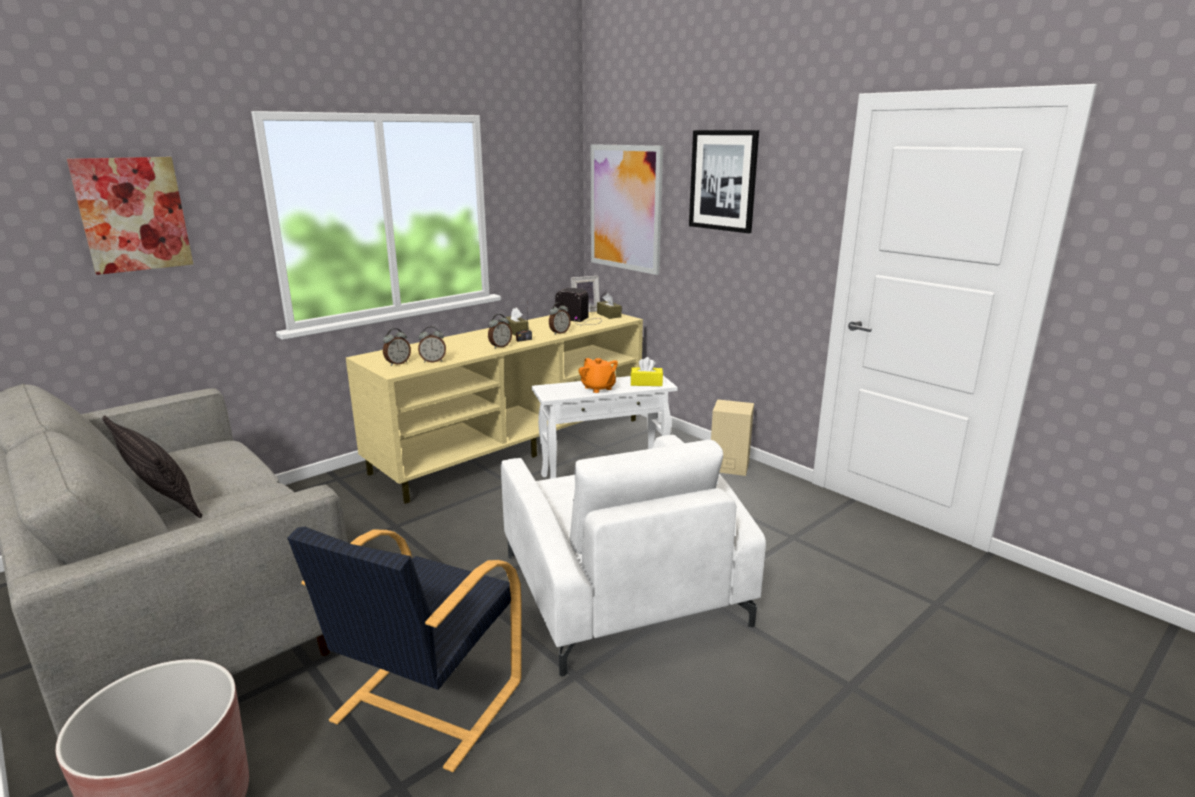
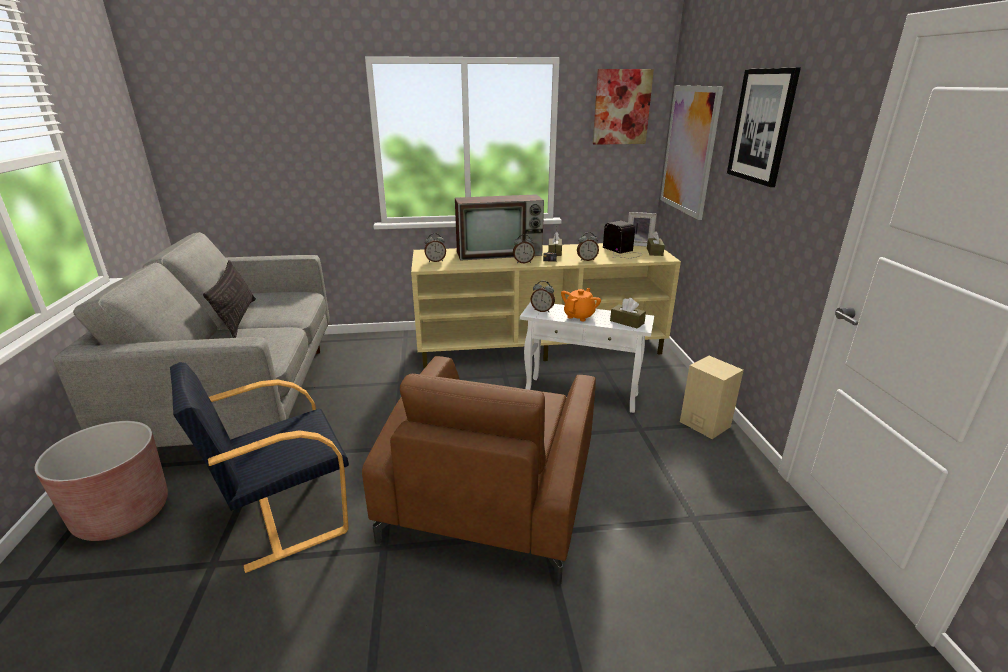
camera: 35 degrees right, 5 degrees up
(133, 214) = (283, 130): picture -> picture (621, 107)
(433, 361) = (460, 264): alarm clock -> alarm clock (542, 310)
(460, 342) = (500, 253): none -> television
(598, 388) = (579, 316): orange teapot -> orange teapot turned 150 degrees counterclockwise
(621, 587) = (491, 494): white armchair -> brown armchair
(646, 383) = (627, 322): yellow tissue box -> brown tissue box

